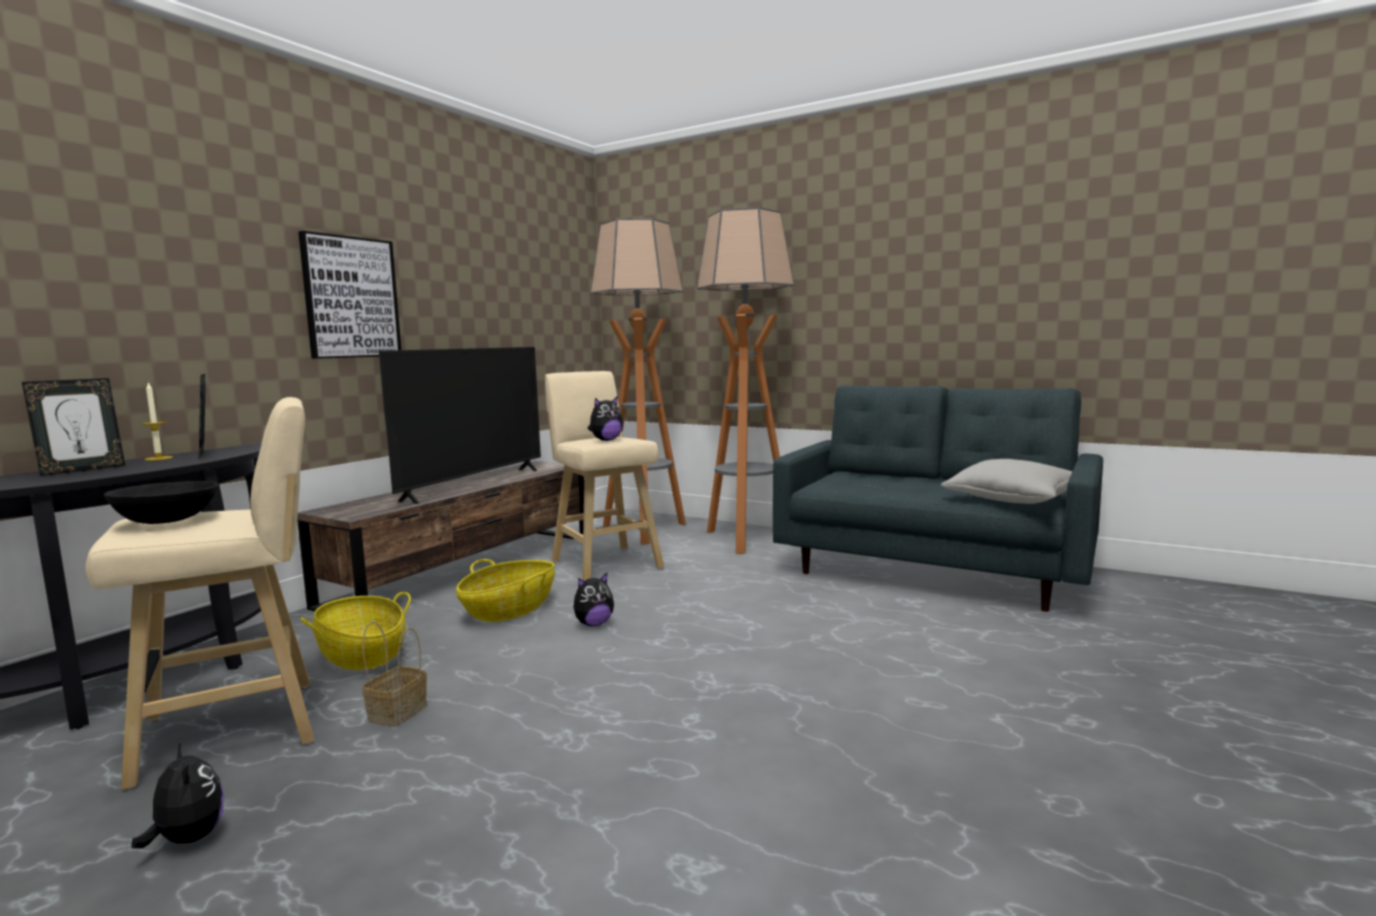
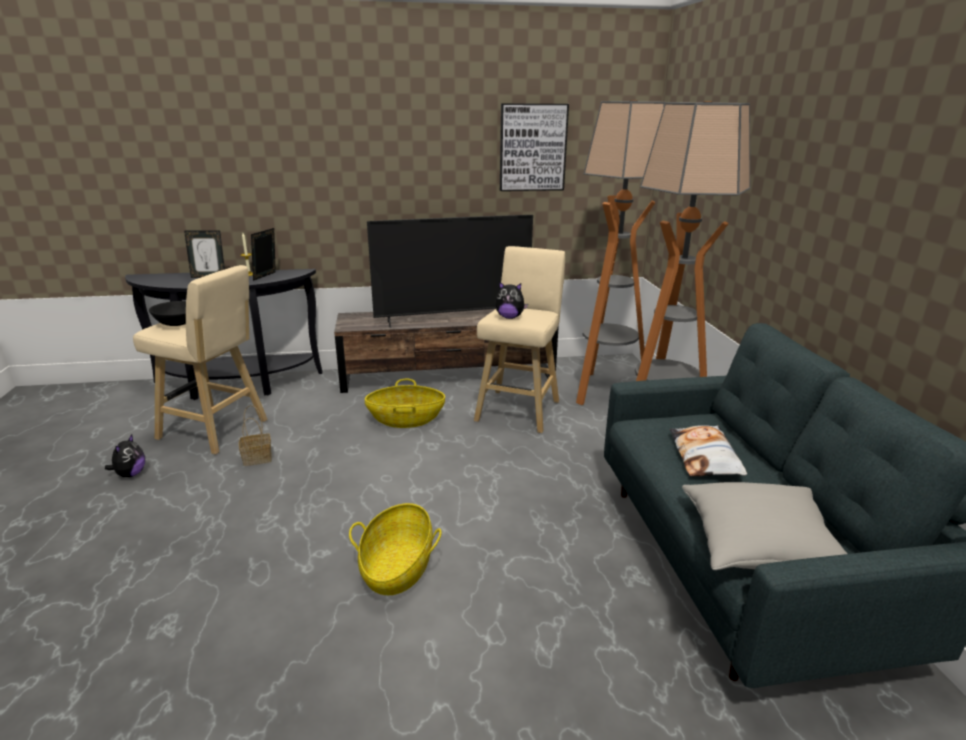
camera: 50 degrees right, 15 degrees up
(351, 297) = (384, 173): picture -> picture (532, 148)
(362, 654) = (308, 413): basket -> basket (397, 567)
(593, 624) = (417, 455): plush toy -> none
(891, 485) = (705, 457): none -> pillow

